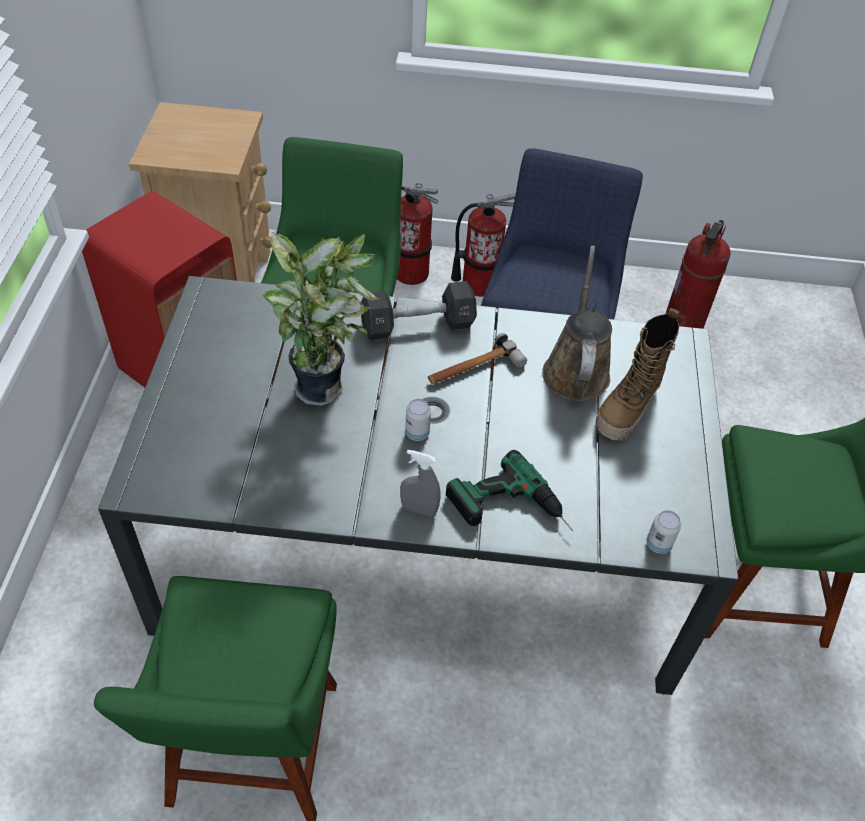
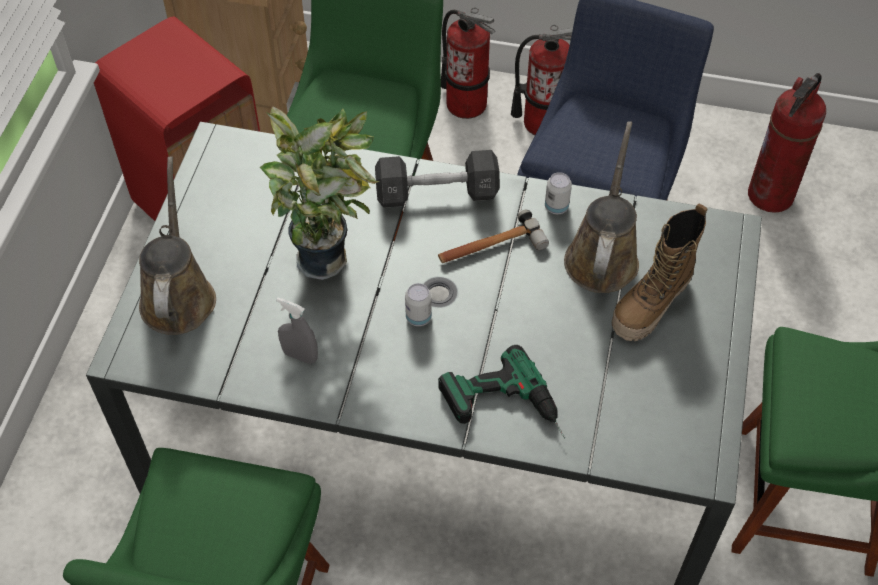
camera: 10 degrees right, 5 degrees up
(184, 428) = (178, 295): none -> brown watering can
(419, 509) = (408, 401): grey spray bottle -> grey spray bottle (300, 356)
(658, 544) = (656, 459): can -> can (556, 207)

